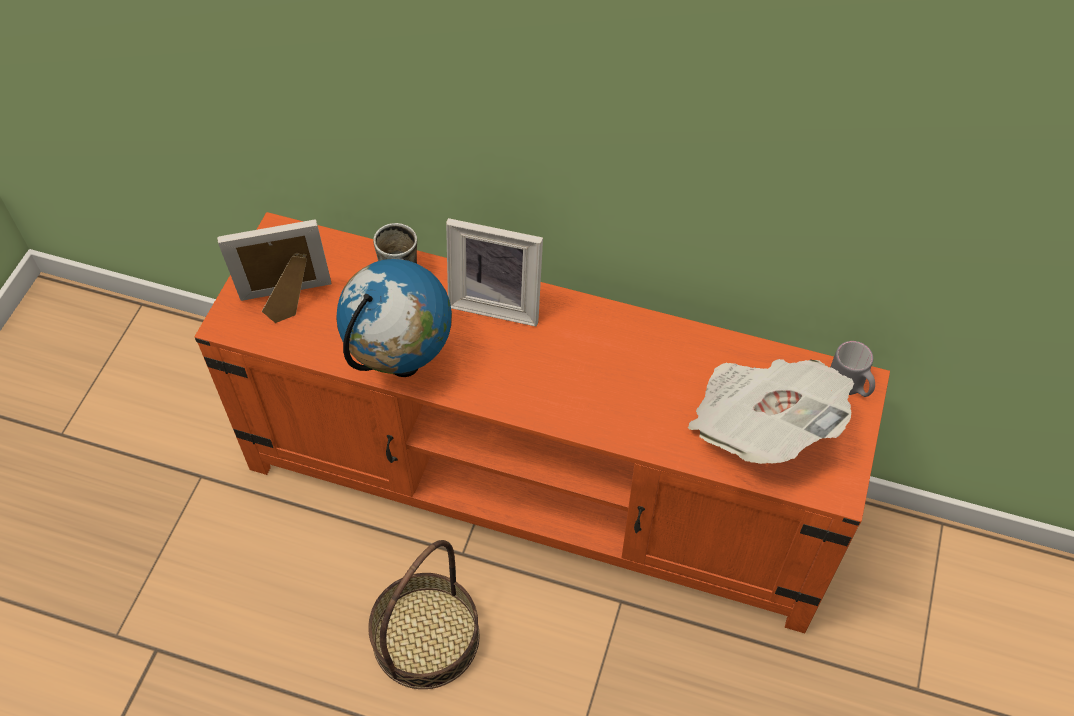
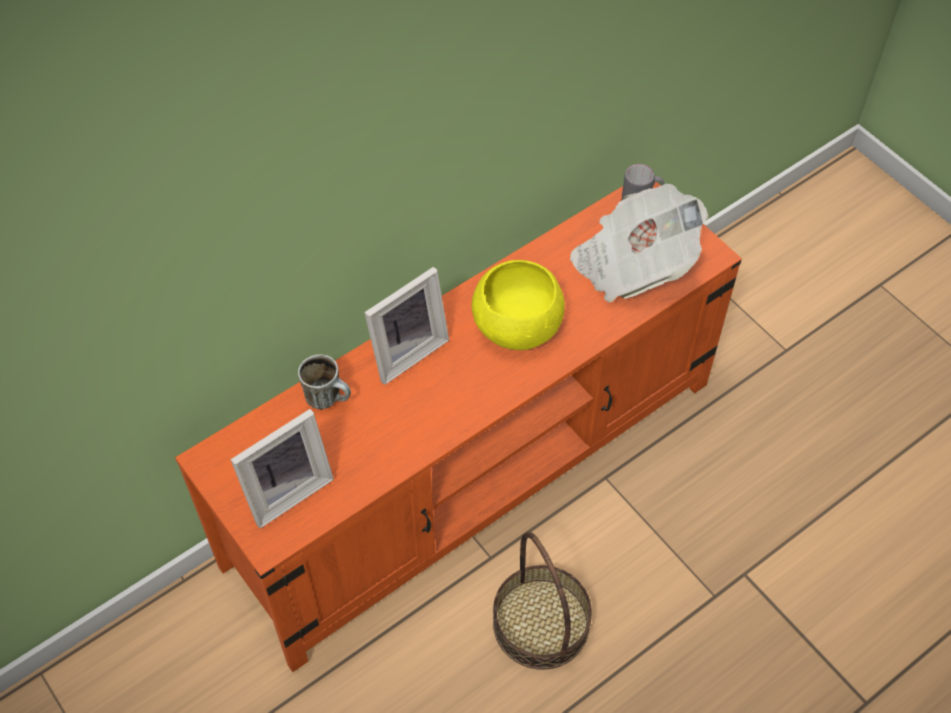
camera: 55 degrees left, 0 degrees up
(288, 303) = (286, 490): picture frame -> picture frame turned 150 degrees counterclockwise
(402, 363) = (411, 442): globe -> none
(599, 370) = (517, 325): none -> yellow bowl

